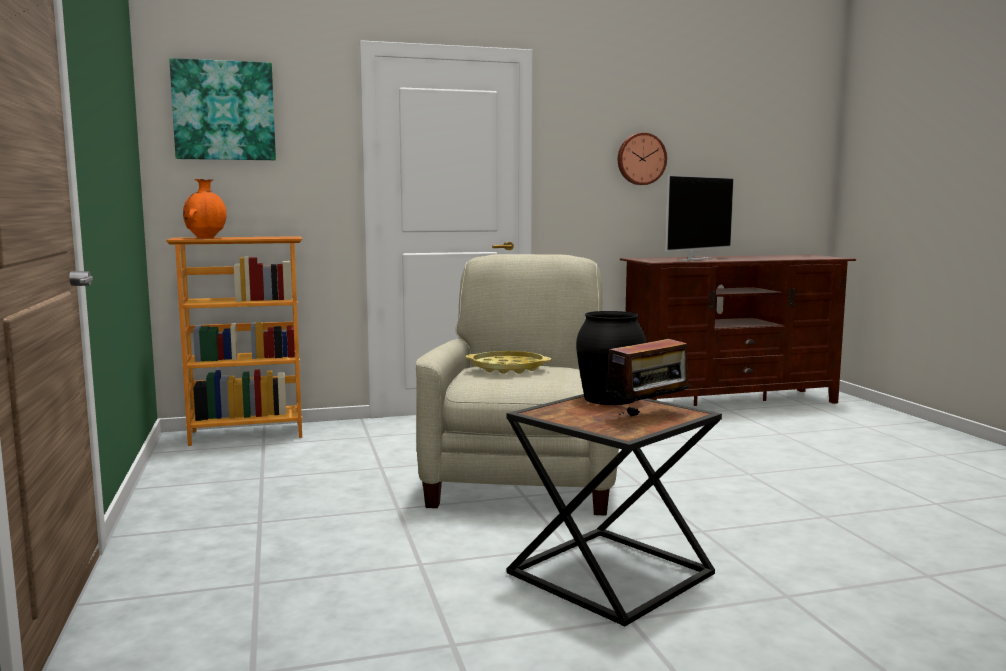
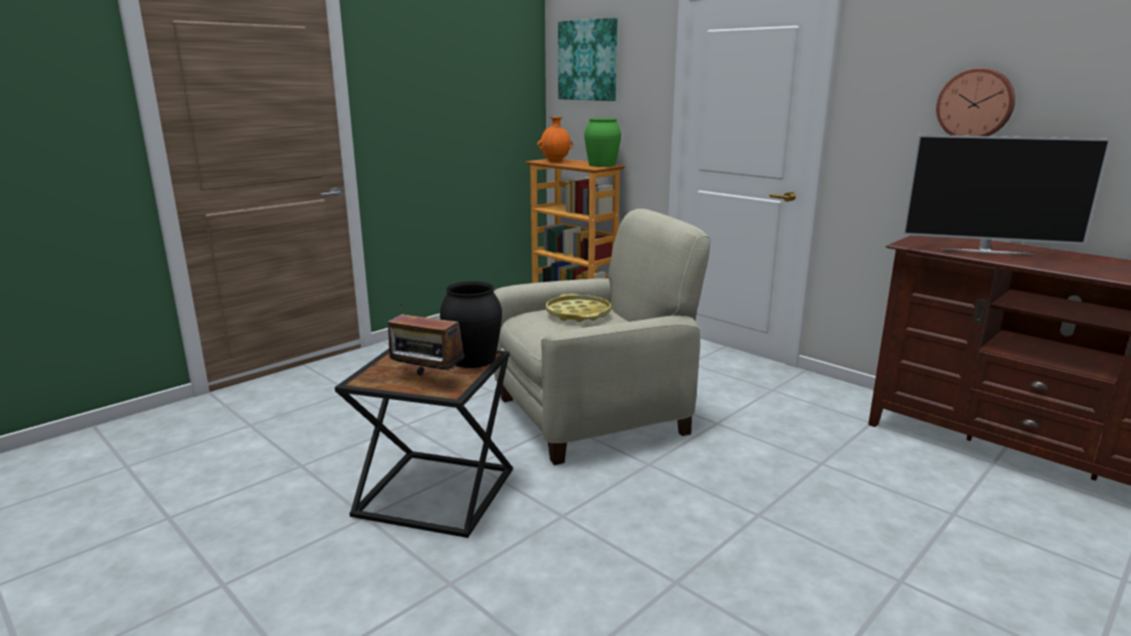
camera: 60 degrees right, 10 degrees up
(279, 237) = (602, 165): none -> green vase

